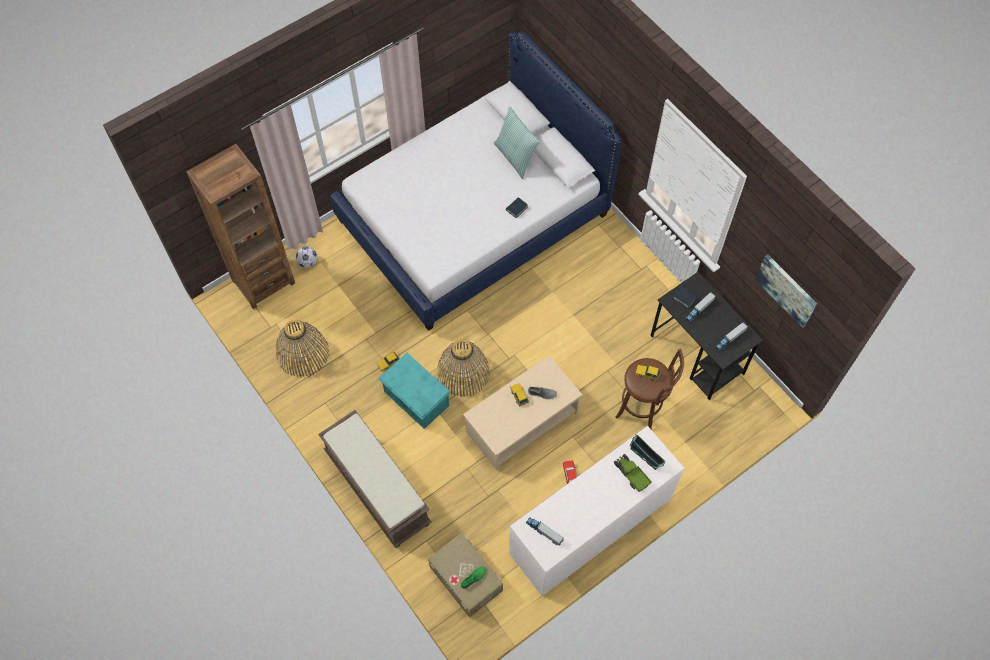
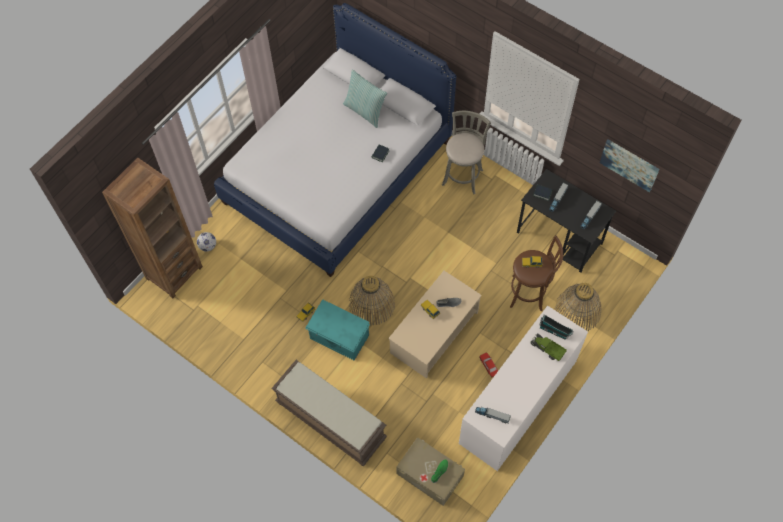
camera: 15 degrees left, 0 degrees up
(302, 353) = (229, 325): basket -> basket (577, 311)
(610, 257) = (463, 175): none -> grey stool

